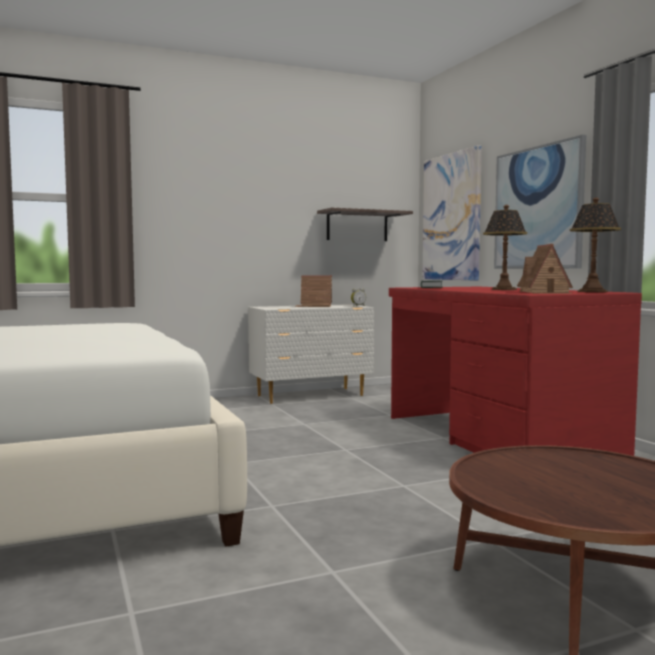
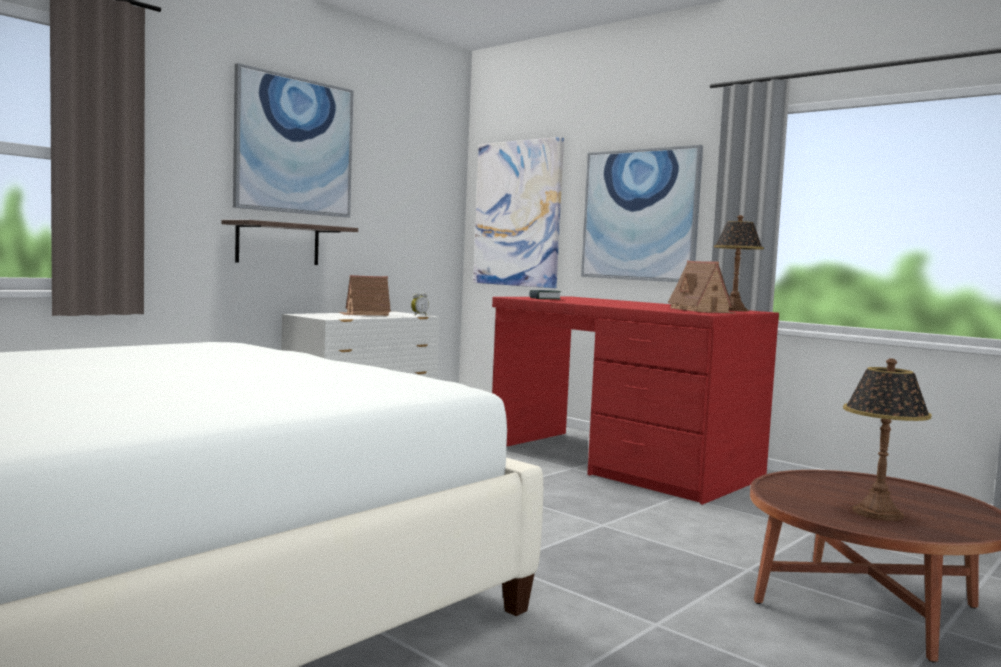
camera: 25 degrees left, 0 degrees up
(255, 177) = (294, 146): none -> picture
(357, 226) = (404, 216): shelf -> shelf (278, 243)
(503, 289) = (635, 304): table lamp -> table lamp (877, 513)

